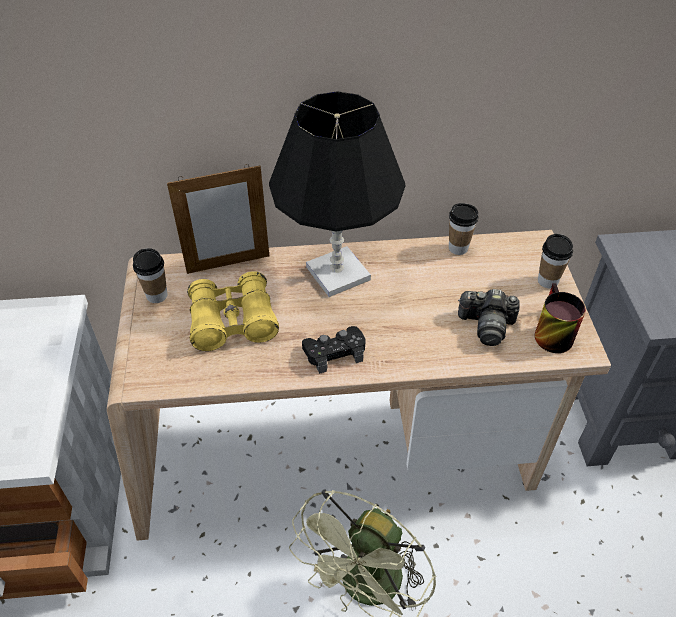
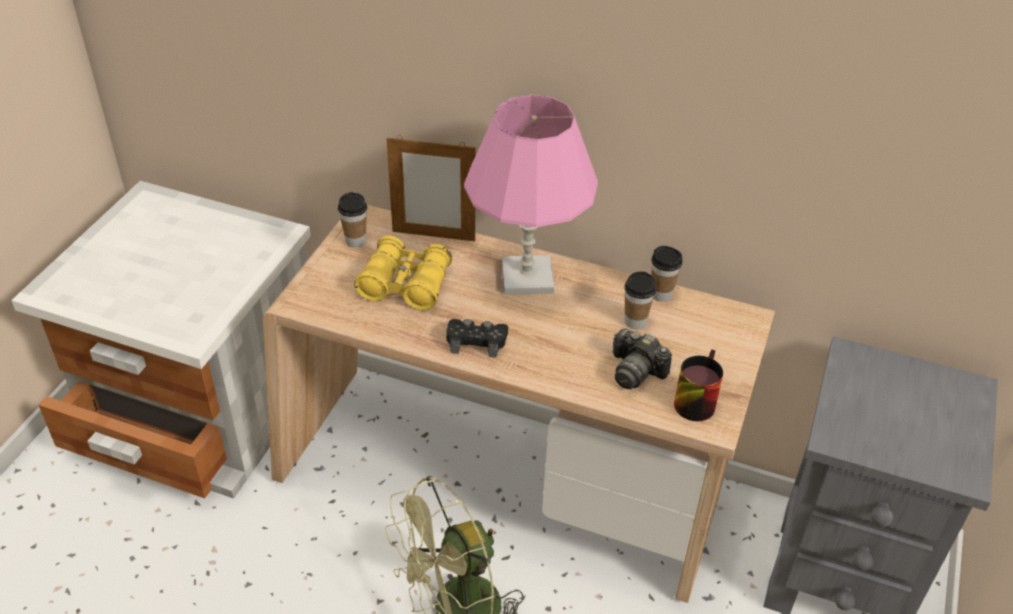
camera: 25 degrees right, 5 degrees down
(337, 273) = (527, 277): black table lamp -> pink table lamp
(547, 281) = (730, 355): cup -> cup (635, 322)

